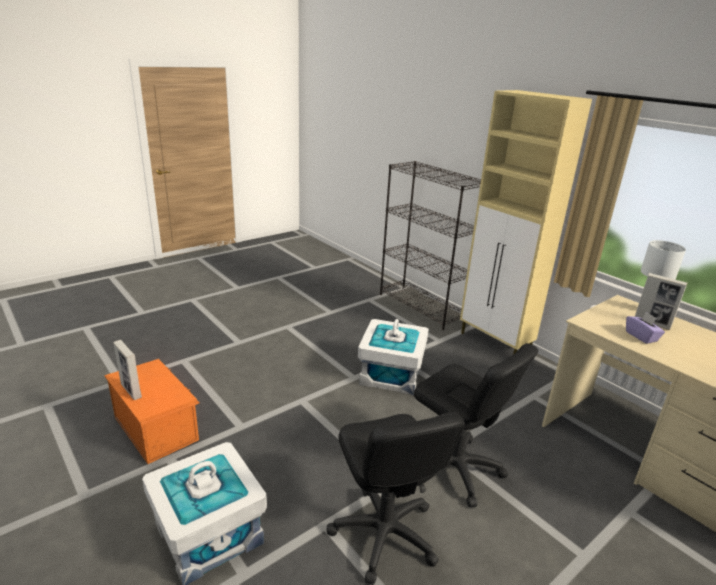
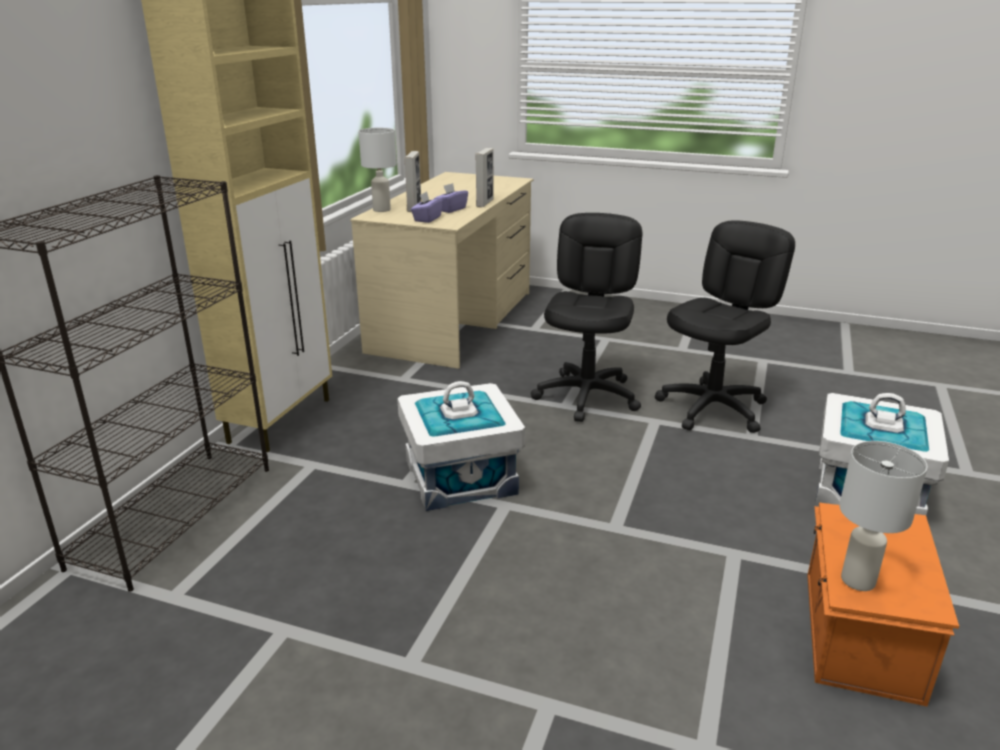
camera: 120 degrees left, 0 degrees up
(131, 391) = (918, 563): picture frame -> picture frame (484, 203)
(153, 371) = (857, 579): none -> white table lamp
(606, 318) = (427, 219): none -> purple tissue box

